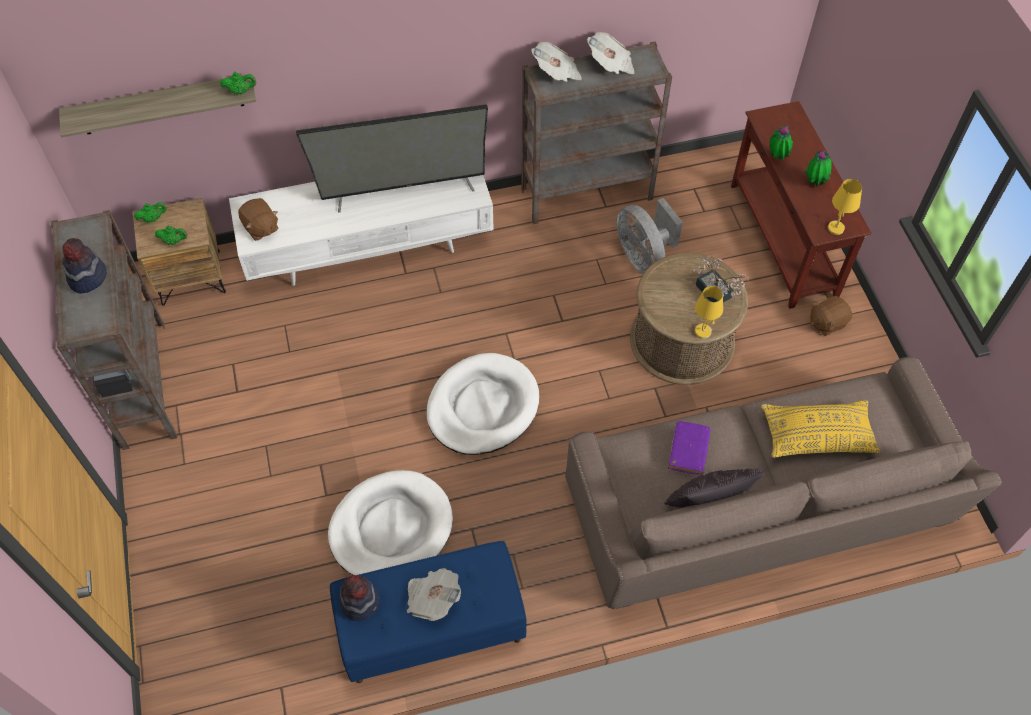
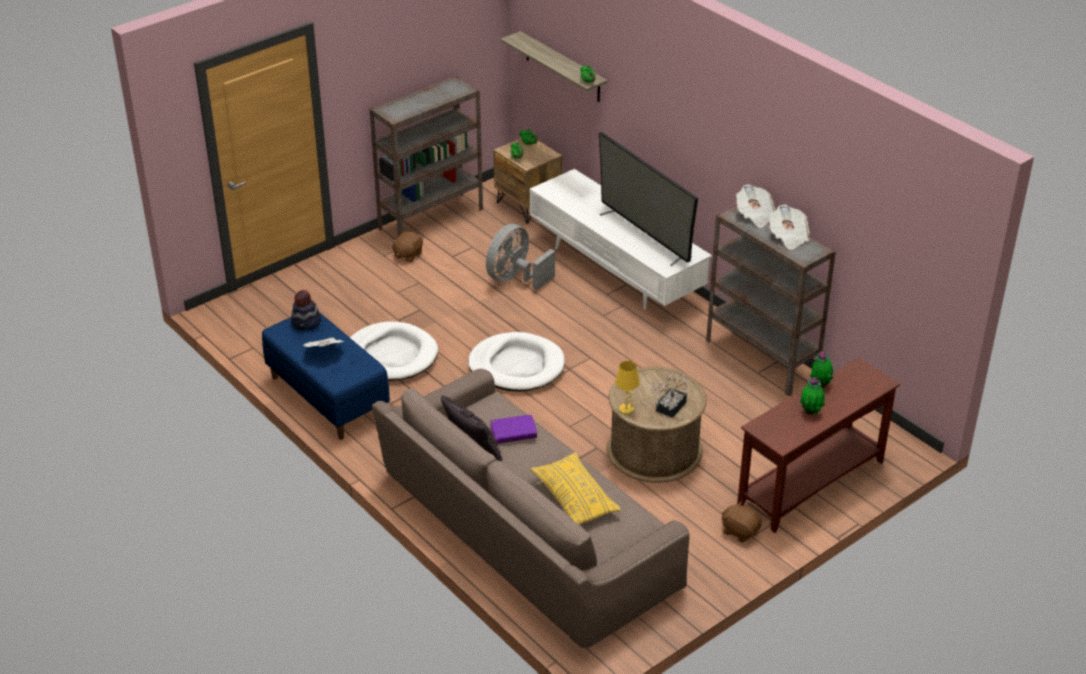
camera: 65 degrees right, 20 degrees down
(87, 277) = (424, 101): hat -> none
(260, 228) = (559, 189): brown plush toy -> brown plush toy (407, 255)
(643, 256) = (723, 407): grey fan -> grey fan (515, 279)
(835, 228) = (770, 434): yellow table lamp -> none

